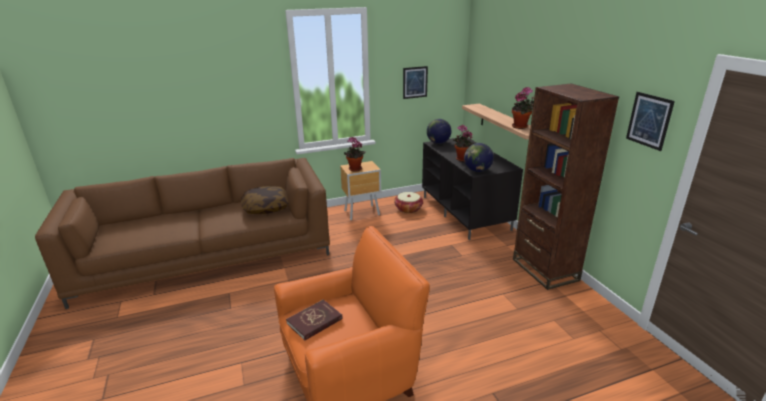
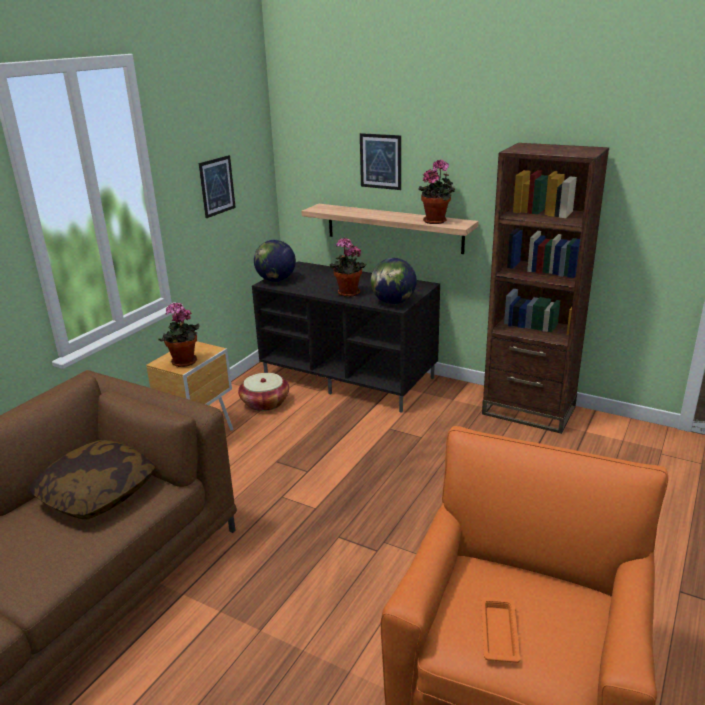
camera: 40 degrees left, 0 degrees up
(314, 321) = (499, 632): red book -> orange tray
(649, 120) = (661, 171): picture -> picture (380, 161)

